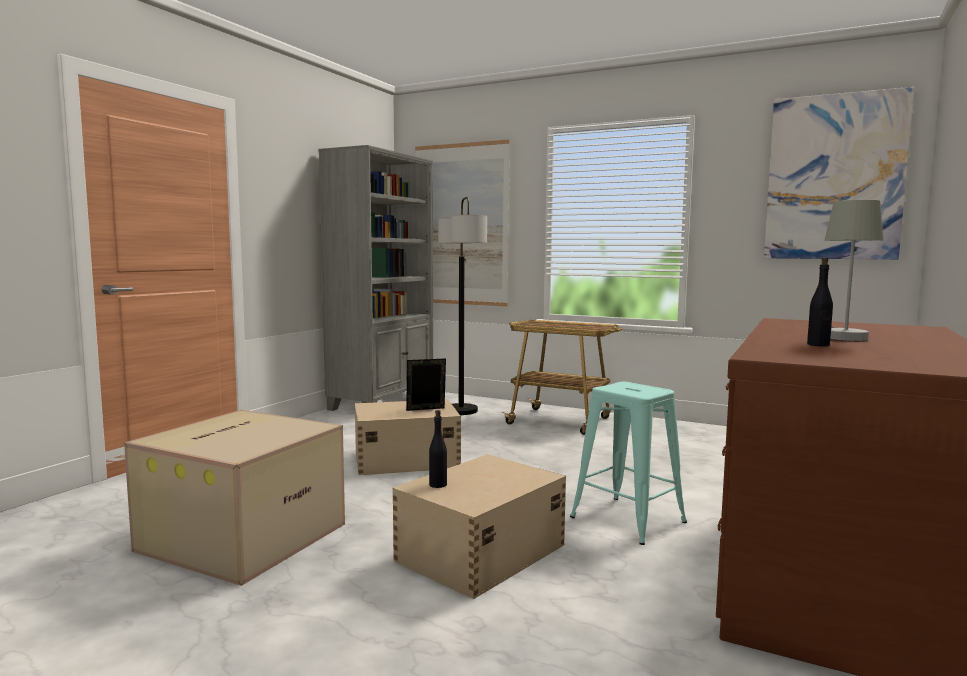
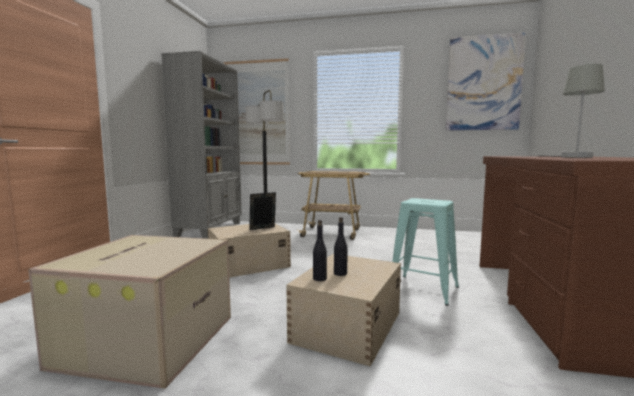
camera: 15 degrees left, 0 degrees up
(818, 345) = (582, 158): black bottle -> black bottle (340, 273)

